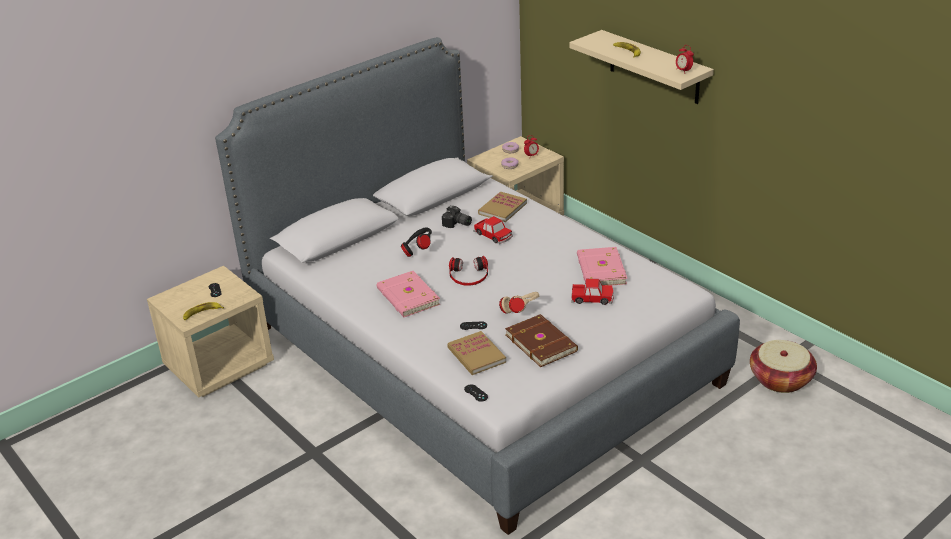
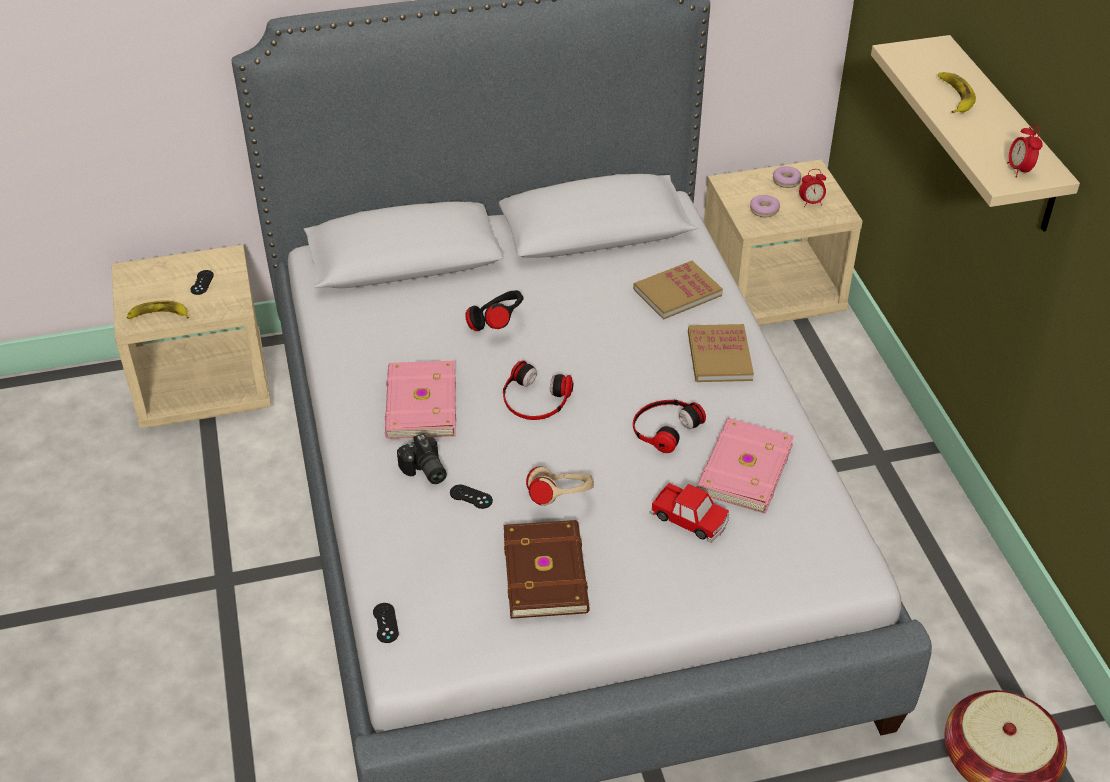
camera: 25 degrees right, 10 degrees up
(457, 224) = (588, 297): camera -> camera (424, 471)
(476, 355) = (435, 553): book -> book (719, 356)
(493, 235) = (626, 338): toy car -> none
(546, 266) = (664, 427): none -> headphones

